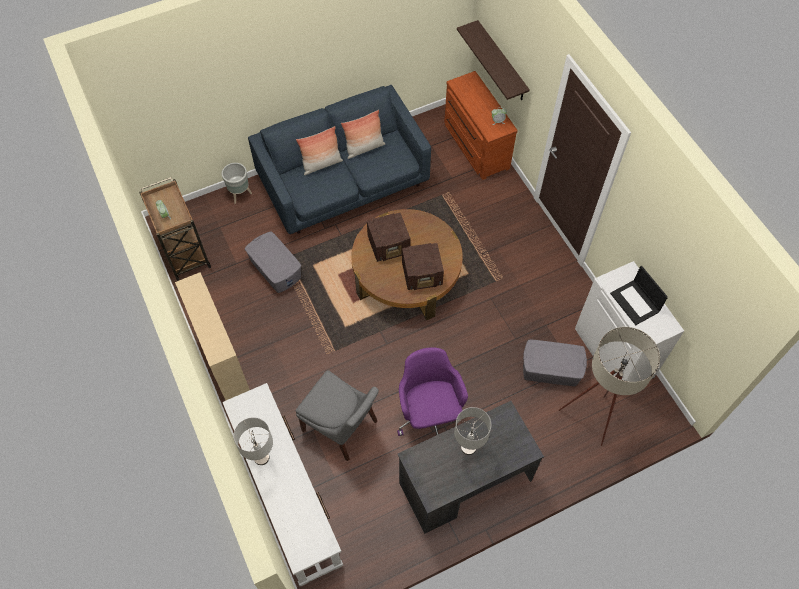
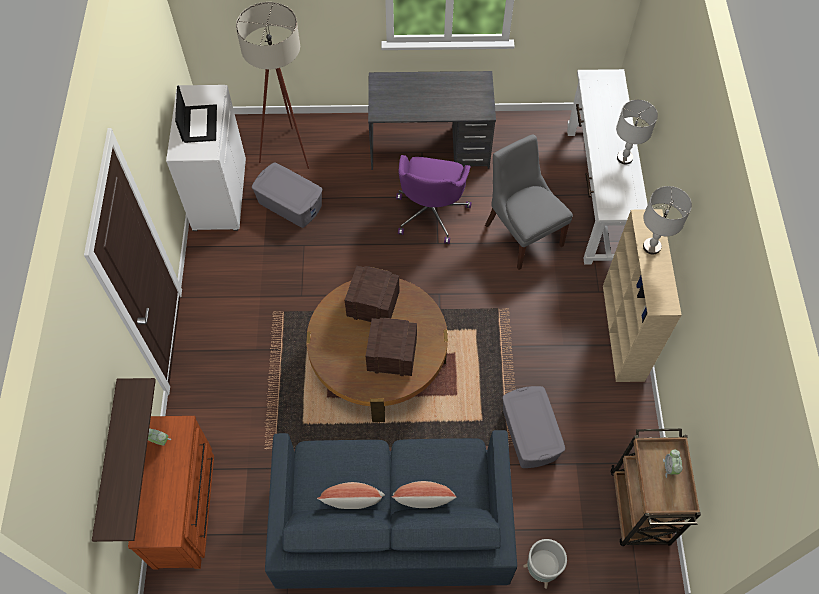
camera: 155 degrees left, 0 degrees up
(468, 447) = (429, 101): grey table lamp -> grey table lamp (651, 246)

